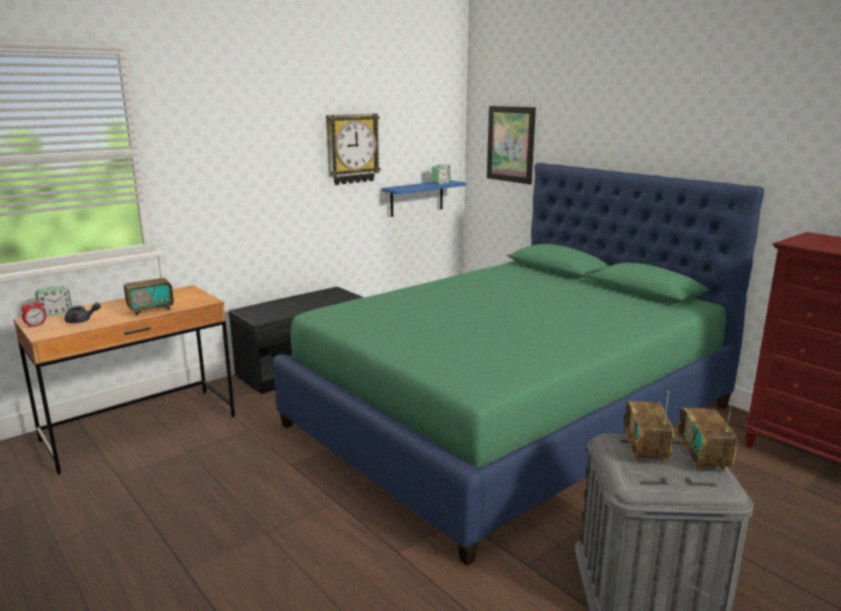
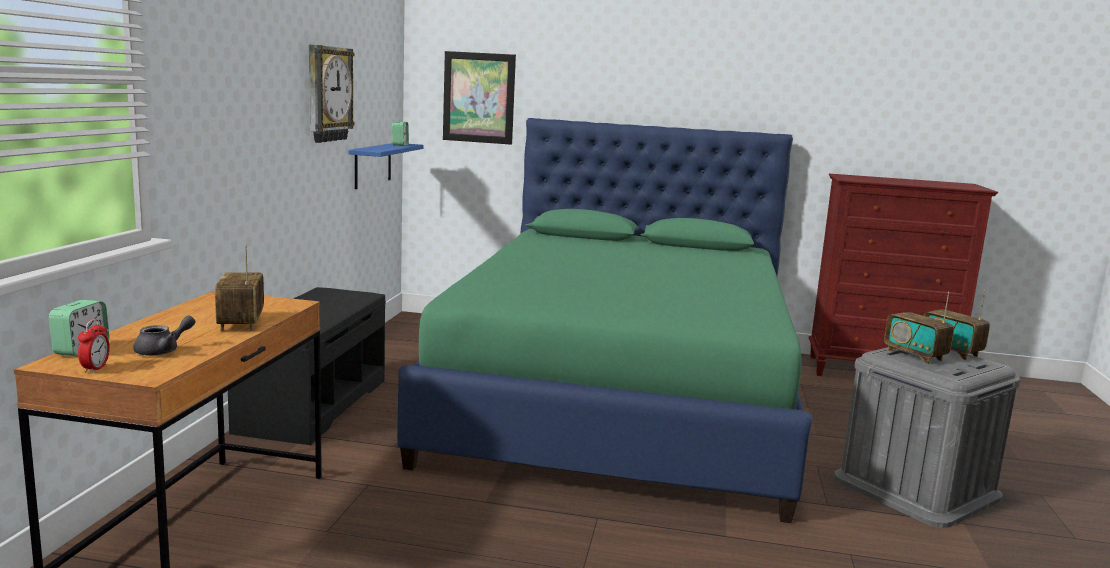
camera: 40 degrees left, 5 degrees down
(151, 310) = (241, 323): radio -> radio turned 150 degrees clockwise

